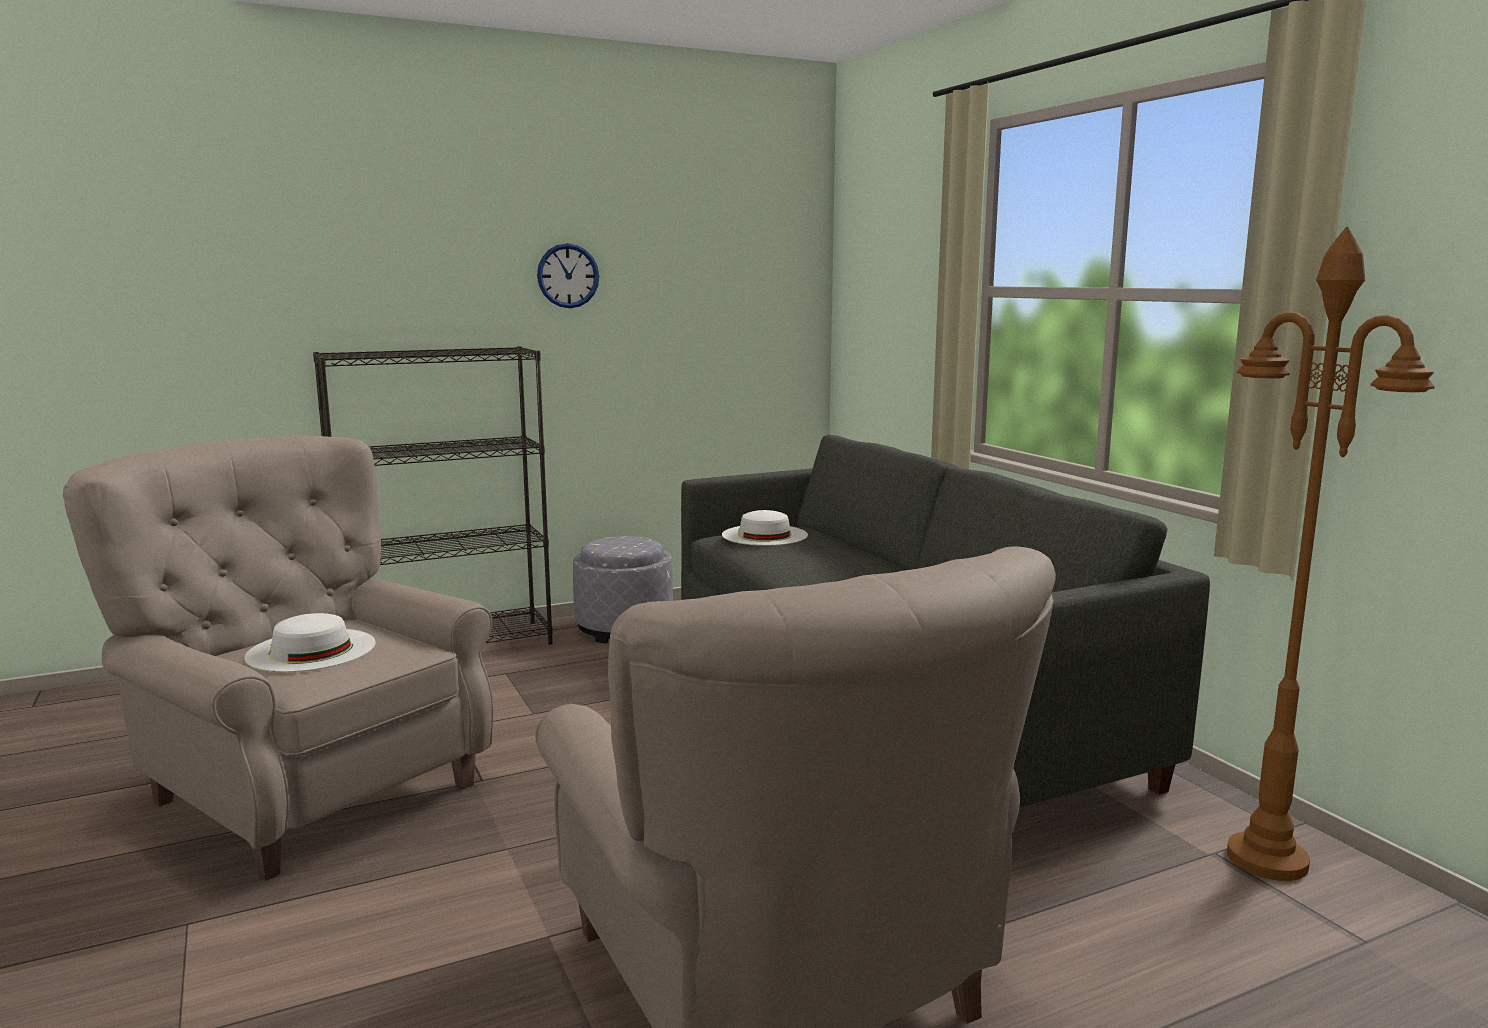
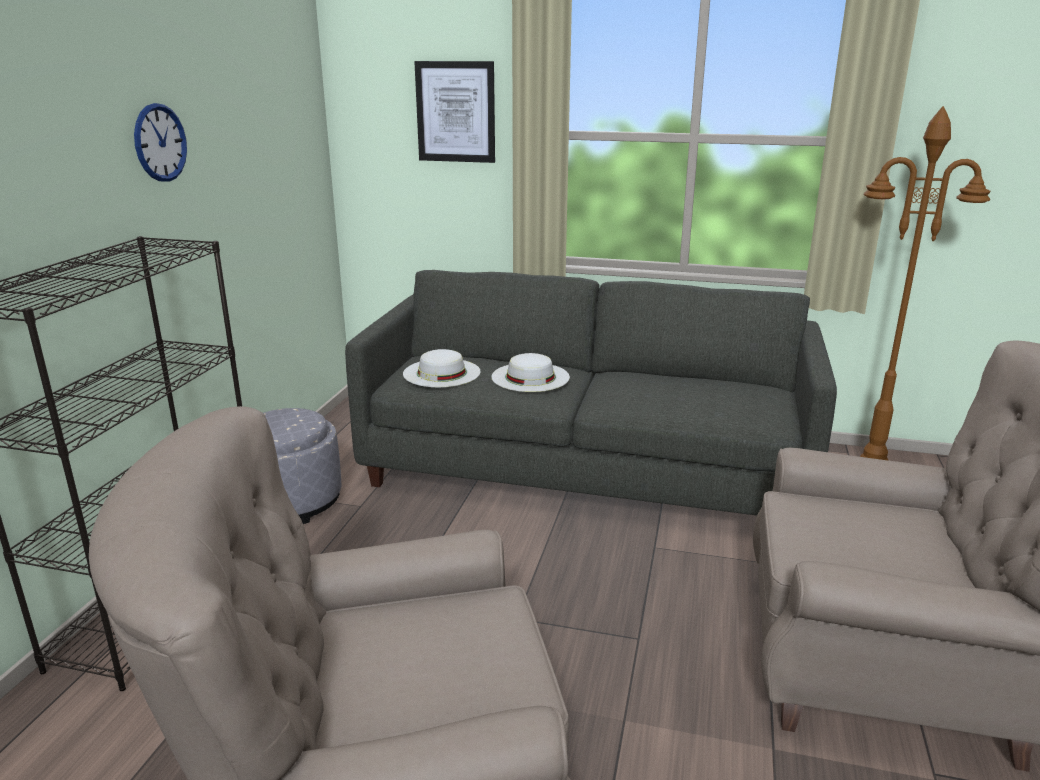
camera: 50 degrees left, 10 degrees up
(311, 650) = (418, 661): white hat -> white hat (530, 377)
(913, 267) = (455, 112): none -> picture

